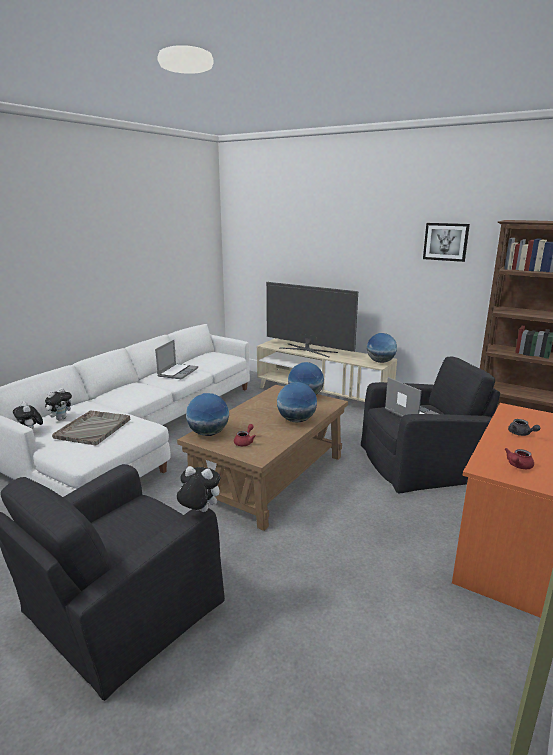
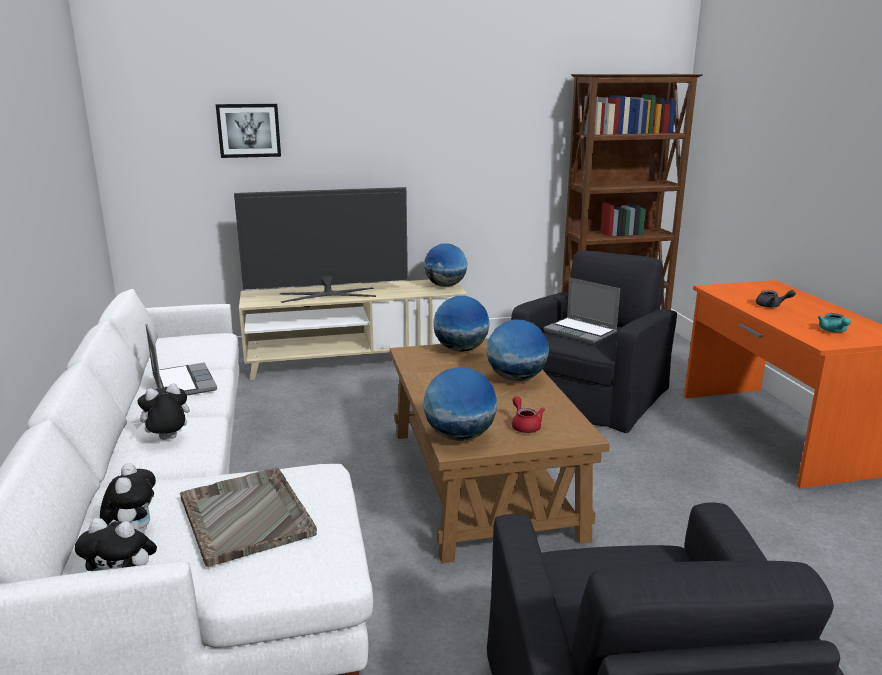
camera: 45 degrees left, 0 degrees up
(199, 511) = (717, 509): plush toy -> plush toy (167, 440)
(410, 413) = (581, 332): laptop -> laptop turned 150 degrees counterclockwise
(446, 241) = (501, 106): picture -> picture (249, 130)
(518, 466) = (833, 331): red teapot -> turquoise teapot

